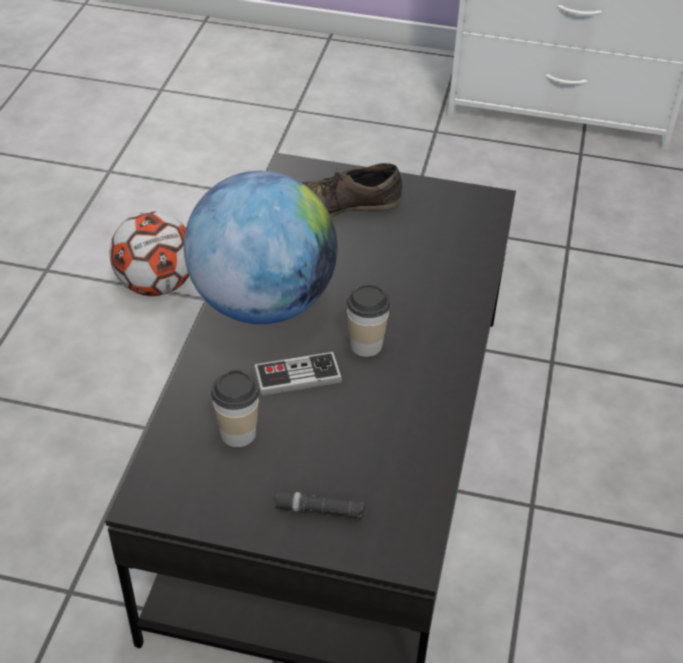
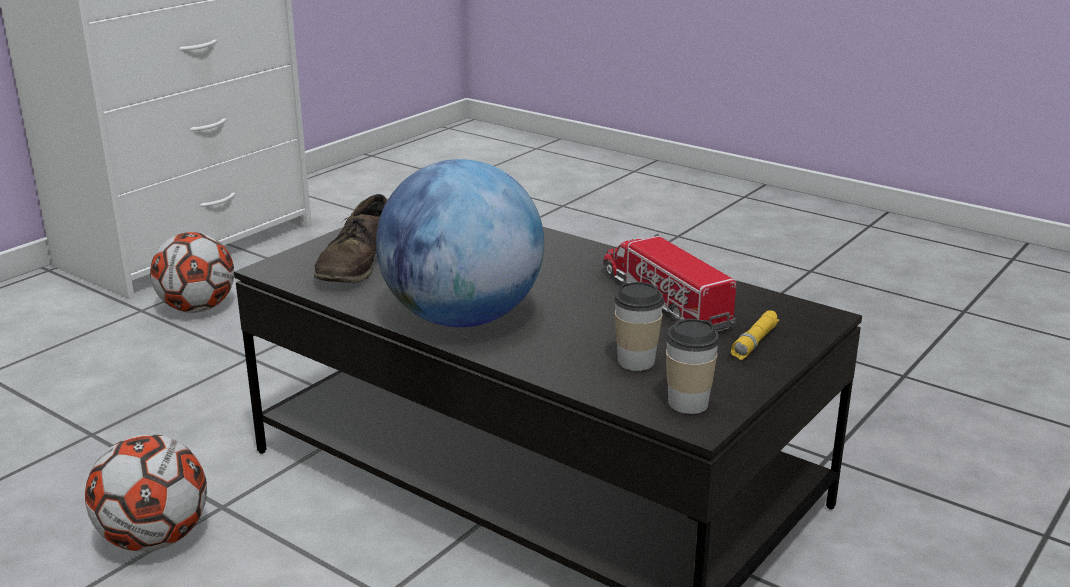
camera: 65 degrees left, 20 degrees down
(297, 376) = (579, 321): game controller -> none
(319, 510) = (754, 342): black flashlight -> yellow flashlight
(366, 345) = (564, 285): cup -> cup (688, 403)
(377, 422) = (664, 299): none -> toy truck
(461, 157) = (197, 308): none -> football

